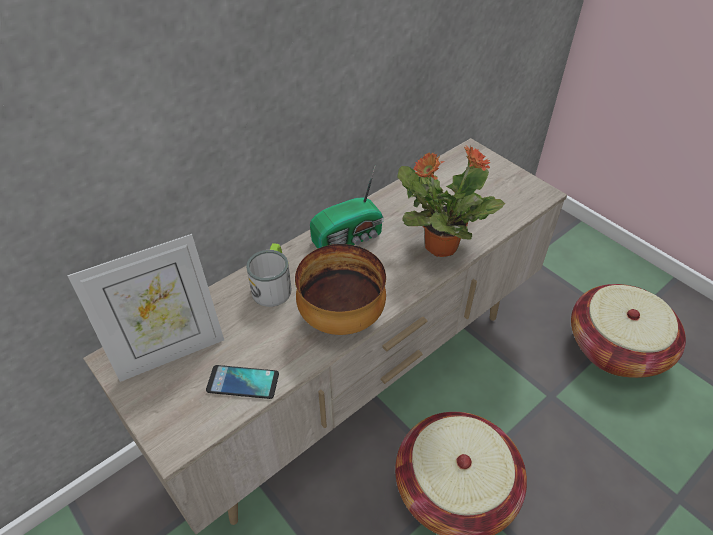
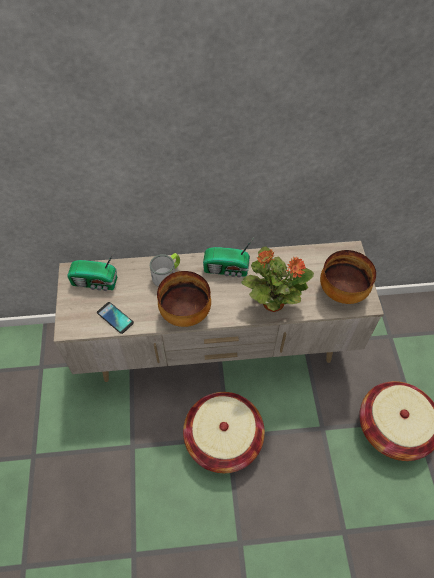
camera: 35 degrees right, 10 degrees up
(170, 352) = (96, 282): picture frame -> radio
(504, 195) = (342, 292): none -> bowl

